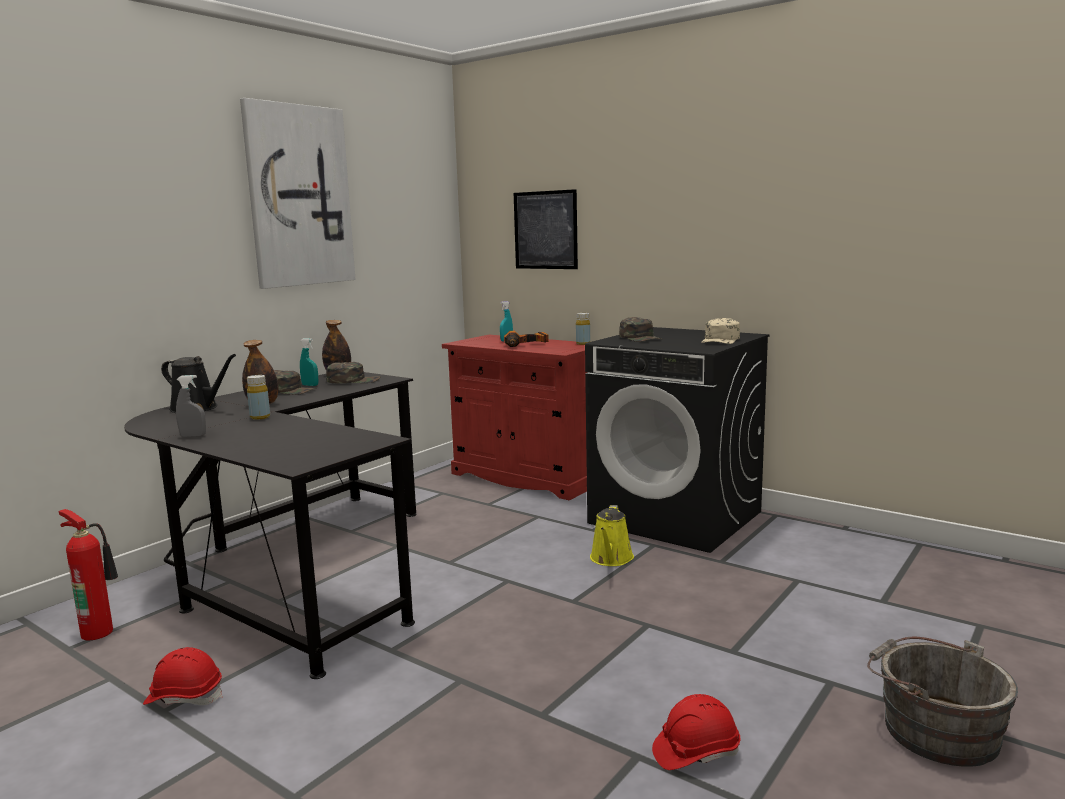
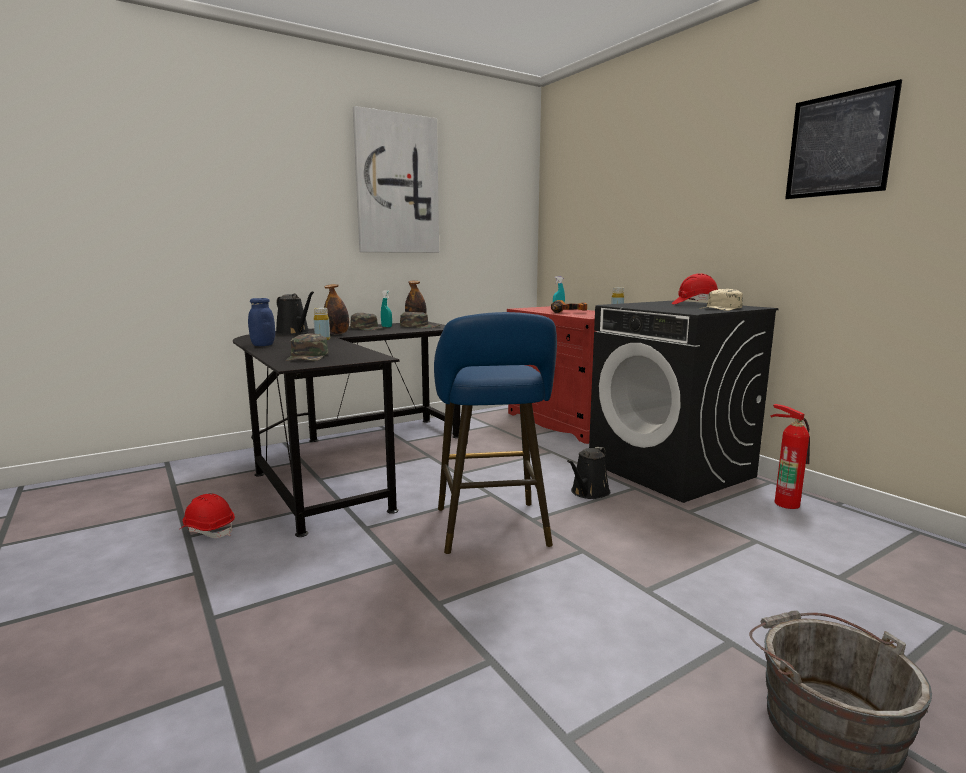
camera: 20 degrees right, 0 degrees up
(99, 631) = (199, 478): fire extinguisher -> fire extinguisher (786, 503)
(193, 436) = (263, 345): grey spray bottle -> blue jar
(540, 622) = (493, 530): none -> blue stool
(545, 230) = (598, 218): picture -> picture (839, 144)
(611, 559) = (588, 493): yellow watering can -> black watering can
(640, 338) = (649, 304): green cap -> green cap (308, 357)
(695, 752) = (546, 672): red hard hat -> red hard hat (694, 304)

